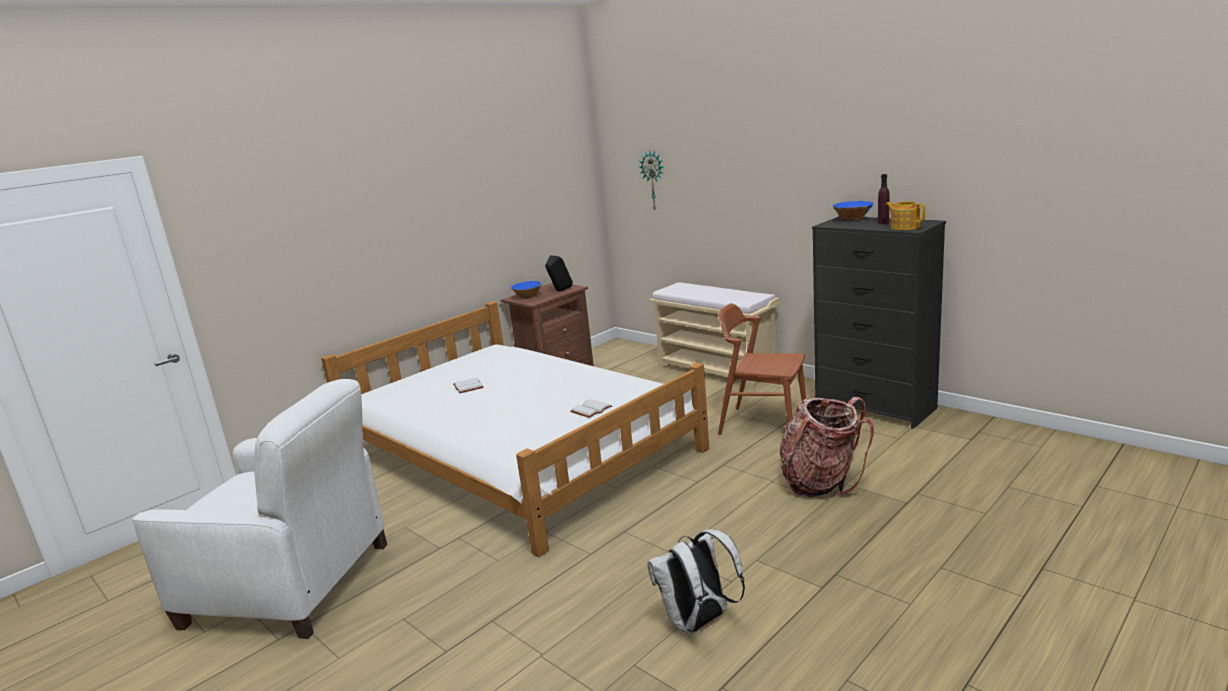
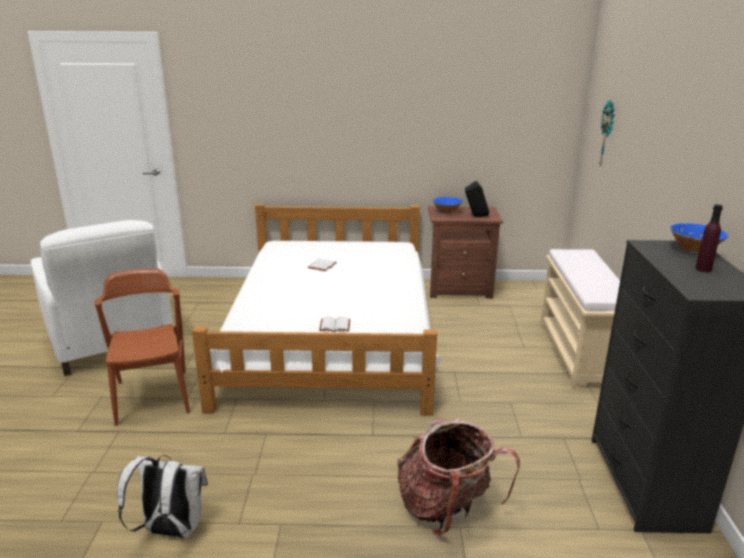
camera: 45 degrees right, 5 degrees up
(762, 424) = (511, 425): brown chair -> brown chair (152, 396)
(904, 227) = (700, 285): teapot -> none

